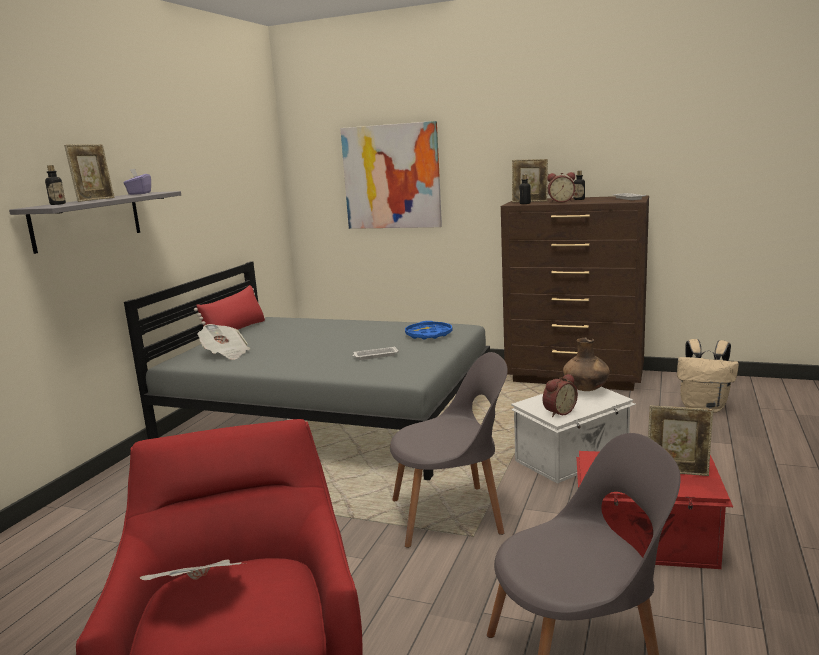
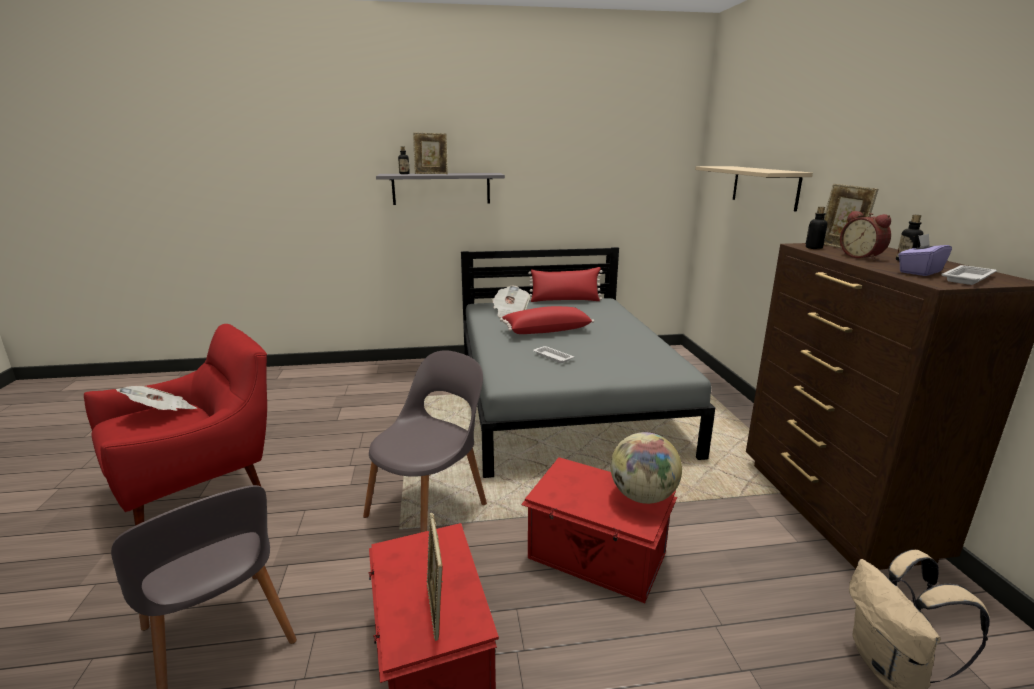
camera: 60 degrees right, 5 degrees up
(139, 193) = (483, 173): purple tissue box -> purple tissue box (919, 272)
(306, 348) = (546, 330): none -> red pillow
(391, 177) = (764, 187): picture -> beige shelf
(428, 335) = (636, 363): blue tray -> none
(451, 515) = (430, 507): grey chair -> grey chair turned 105 degrees counterclockwise
(558, 412) = (561, 490): alarm clock -> none
(573, 457) = (597, 557): white storage box -> red storage box
(586, 389) = (642, 496): brown vase -> globe

